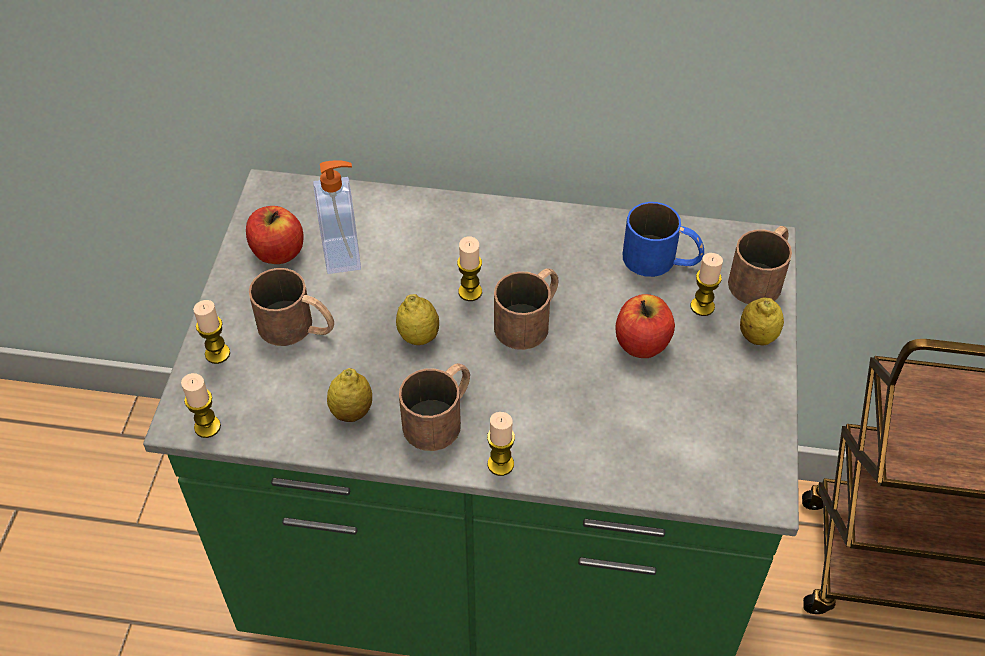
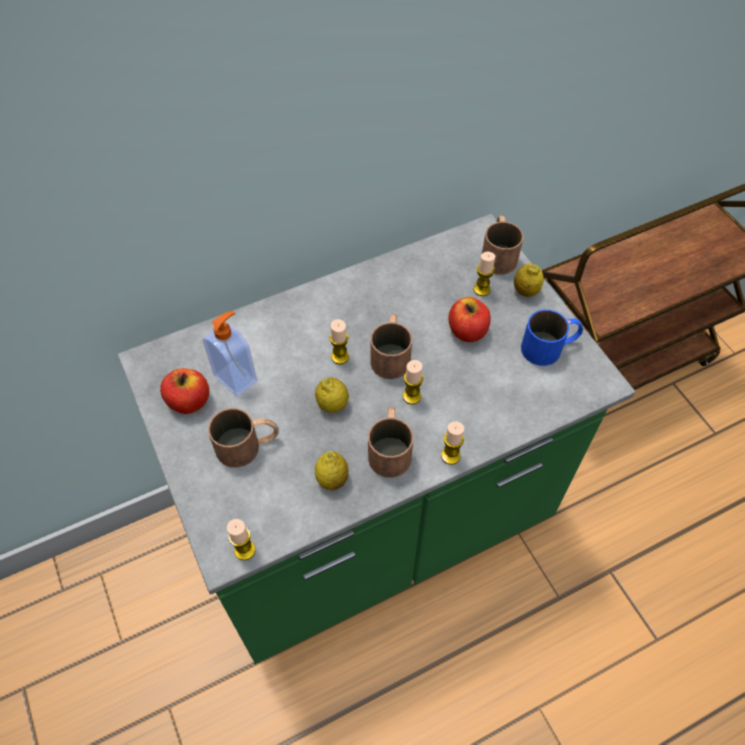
camera: 35 degrees left, 5 degrees up
(217, 353) = (207, 496): candle -> candle (412, 396)
(661, 260) = (436, 273): blue mug -> blue mug (550, 347)

